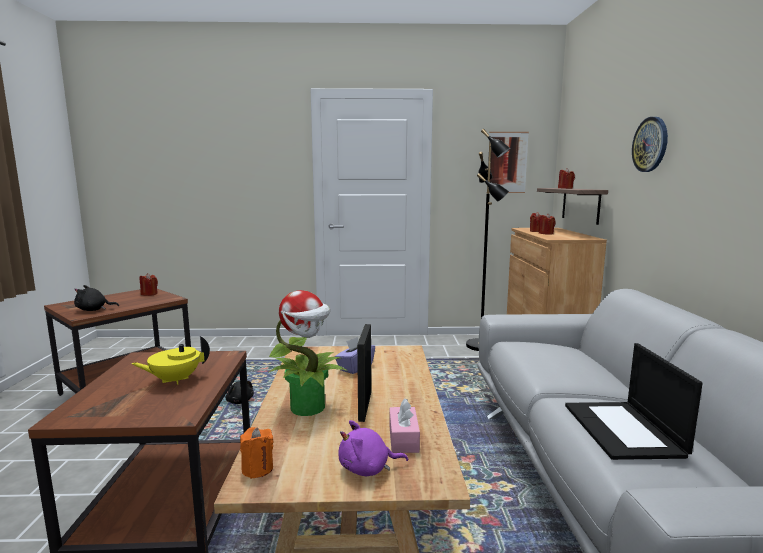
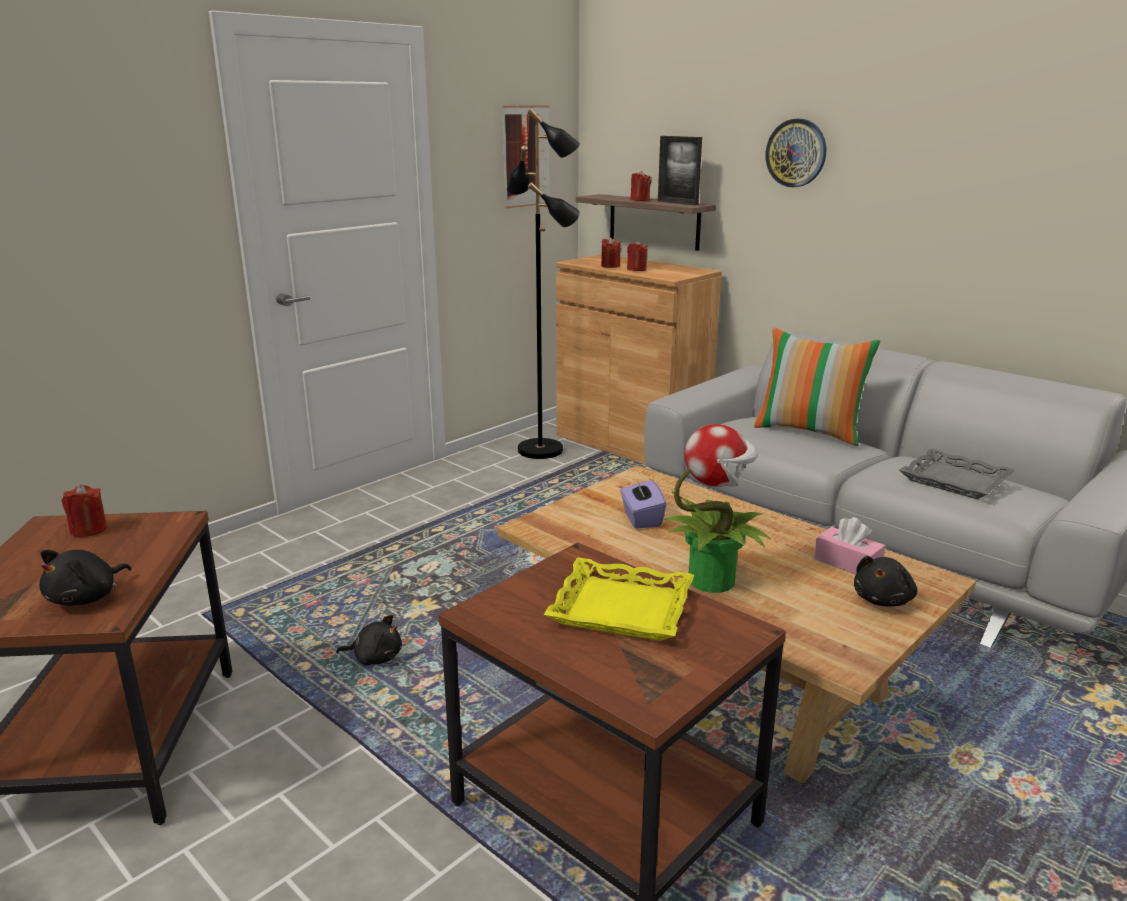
camera: 45 degrees left, 10 degrees up
(175, 380) = (620, 609): yellow teapot -> yellow tray
(257, 469) = (819, 651): orange candle -> none
(365, 406) = (752, 552): picture frame -> picture frame (677, 203)
(367, 468) = (883, 600): purple plush toy -> black plush toy
(579, 362) = (809, 431): none -> pillow
(624, 430) = (955, 480): laptop -> grey tray

